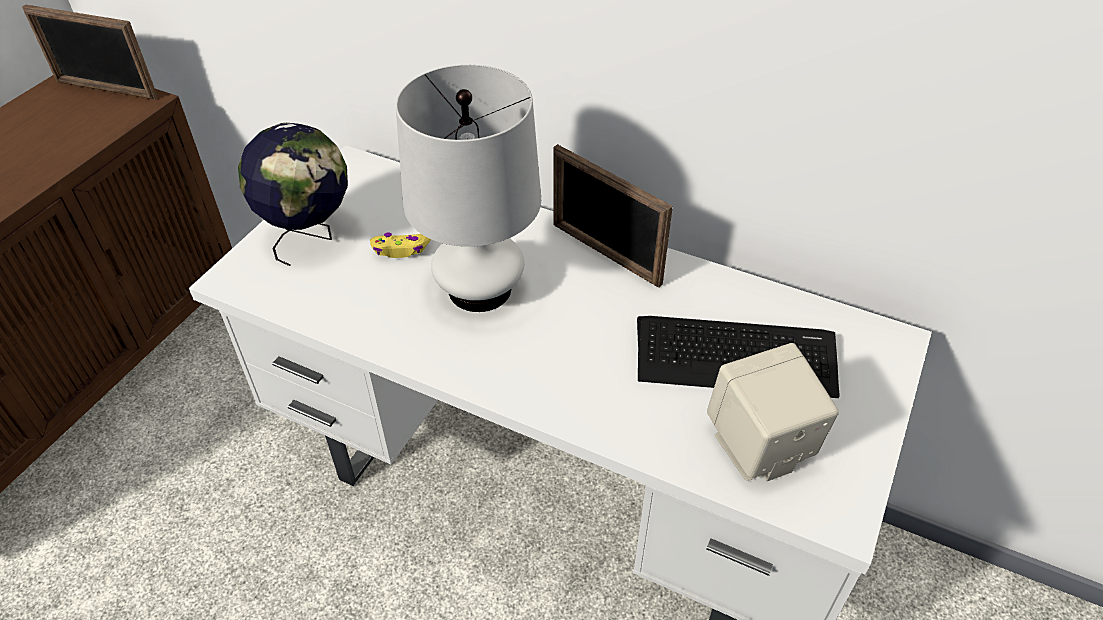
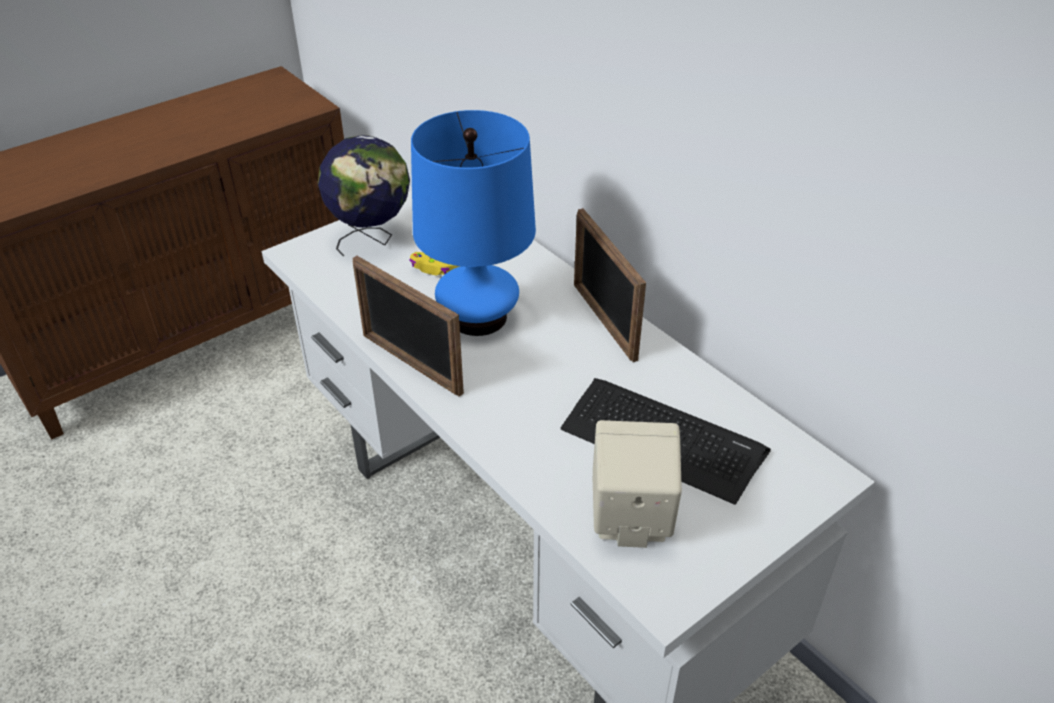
camera: 25 degrees right, 5 degrees down
(106, 90) = (291, 91): picture frame -> picture frame (411, 364)
(480, 289) = (478, 317): white table lamp -> blue table lamp

